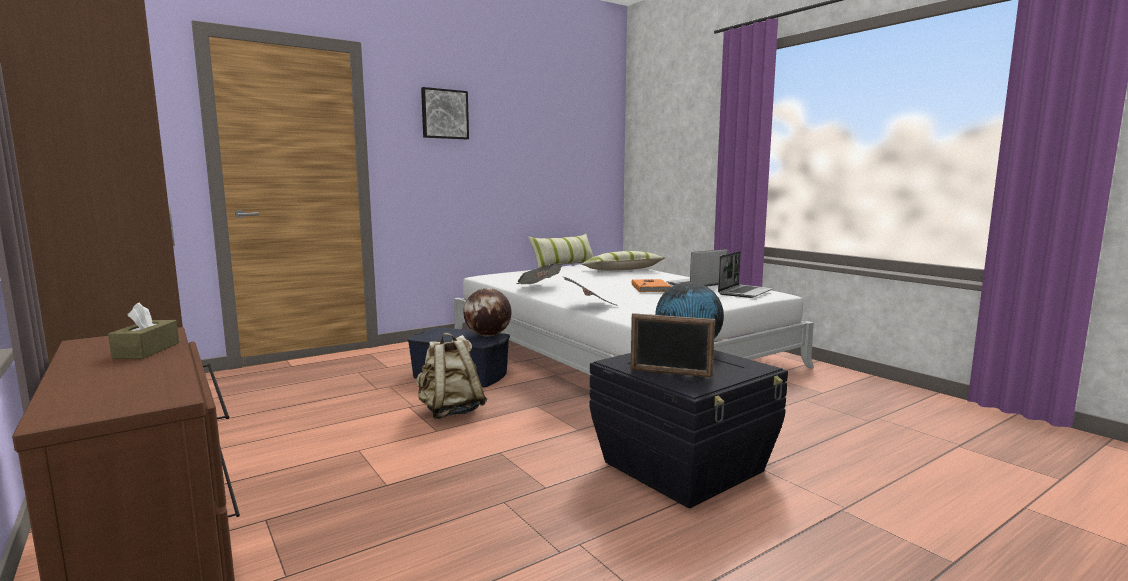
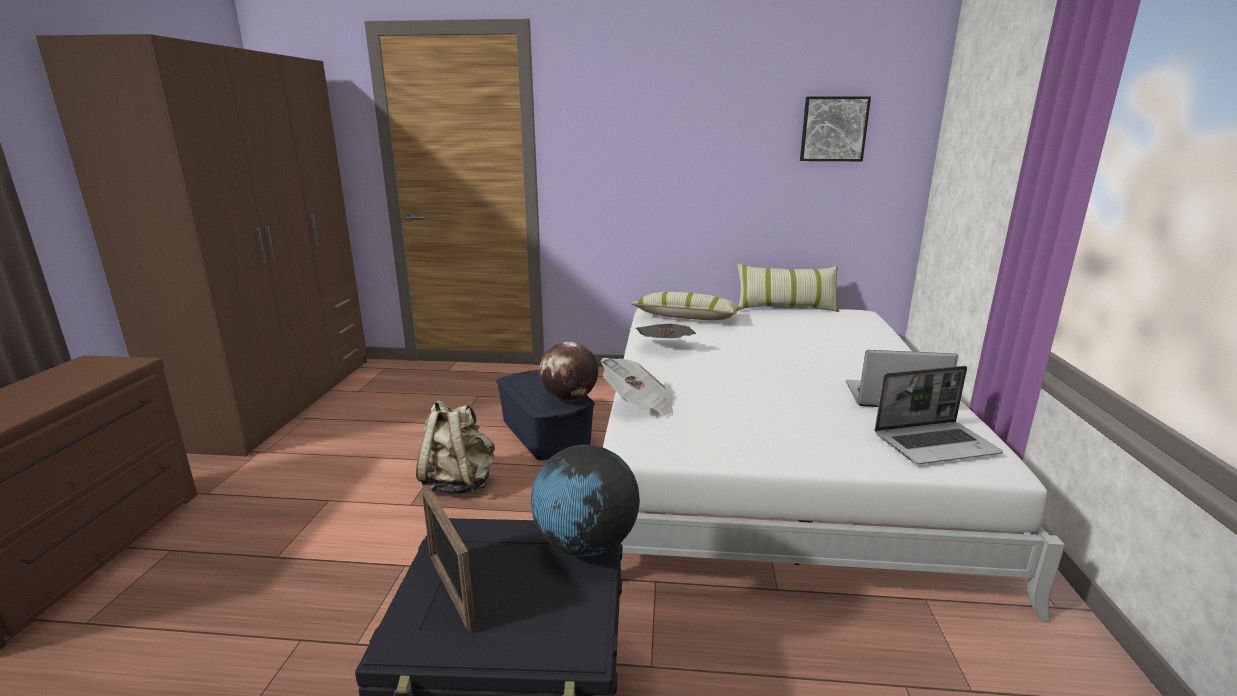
camera: 40 degrees right, 10 degrees up
(147, 350) = (65, 387): brown tissue box -> none
(444, 114) = (631, 100): picture -> picture (833, 129)
(622, 270) = (841, 336): pillow -> pillow (686, 317)
(651, 288) = (794, 389): orange book -> none

